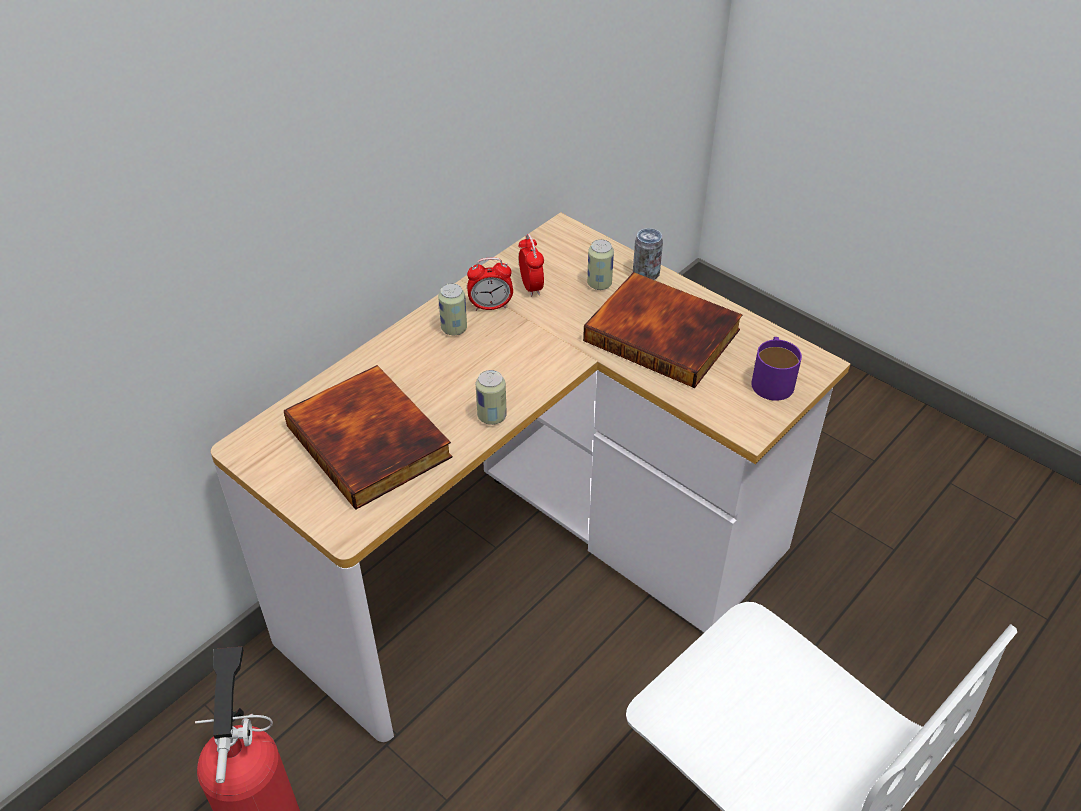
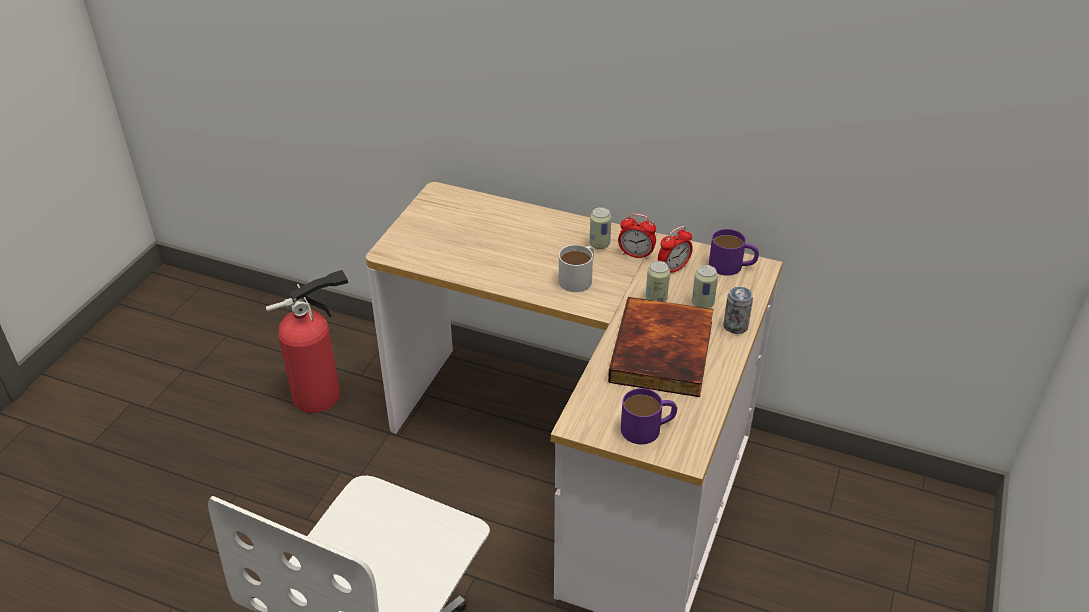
camera: 70 degrees right, 5 degrees down
(372, 440) = (469, 239): book -> none
(490, 306) = (636, 255): alarm clock -> alarm clock turned 45 degrees counterclockwise
(492, 416) = (519, 285): can -> can (656, 299)
(506, 362) = (579, 277): none -> white mug
(549, 245) = (732, 266): none -> purple mug

